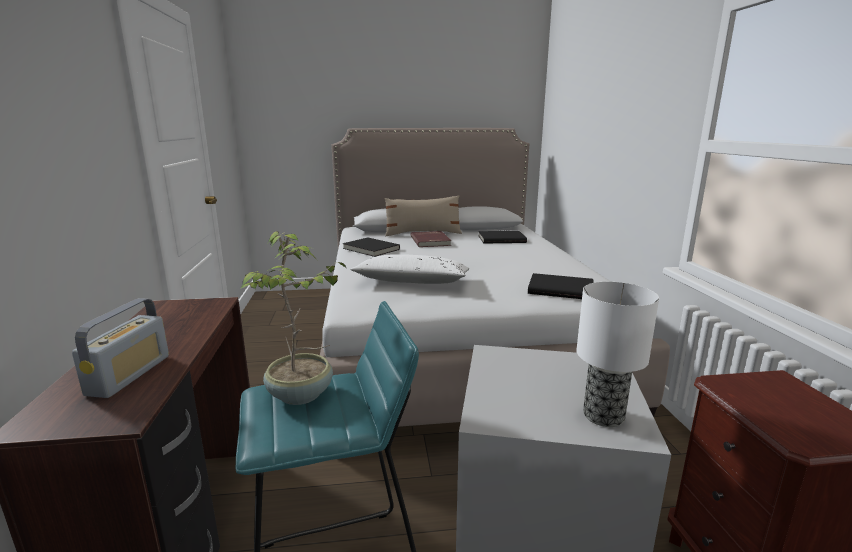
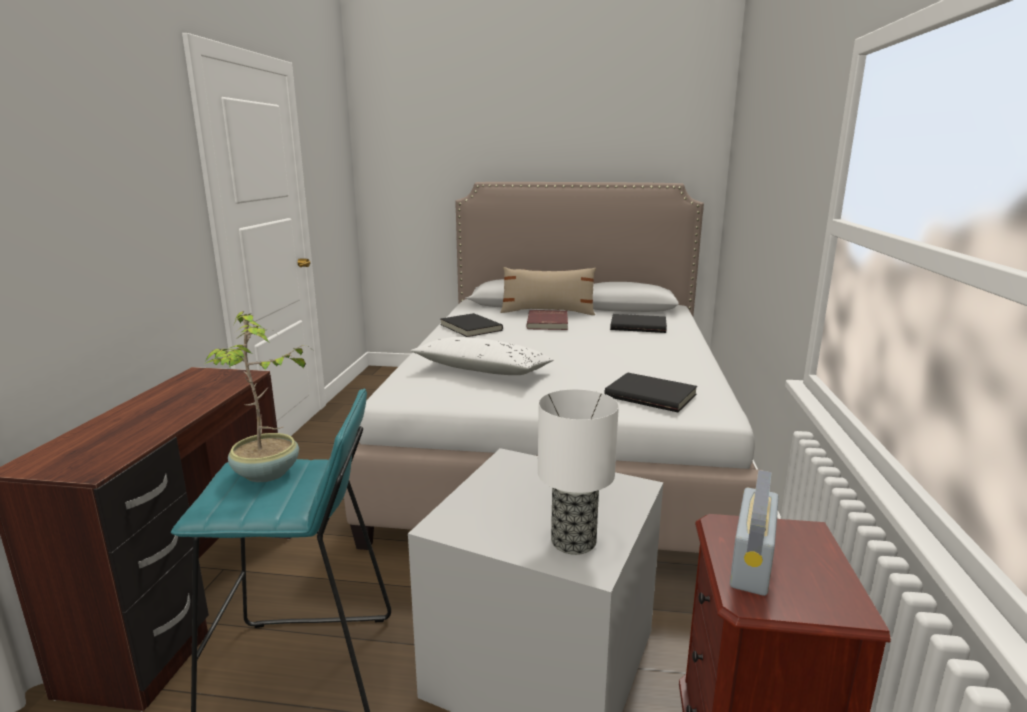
camera: 15 degrees right, 0 degrees up
(129, 374) = (123, 434): radio -> radio (751, 562)

